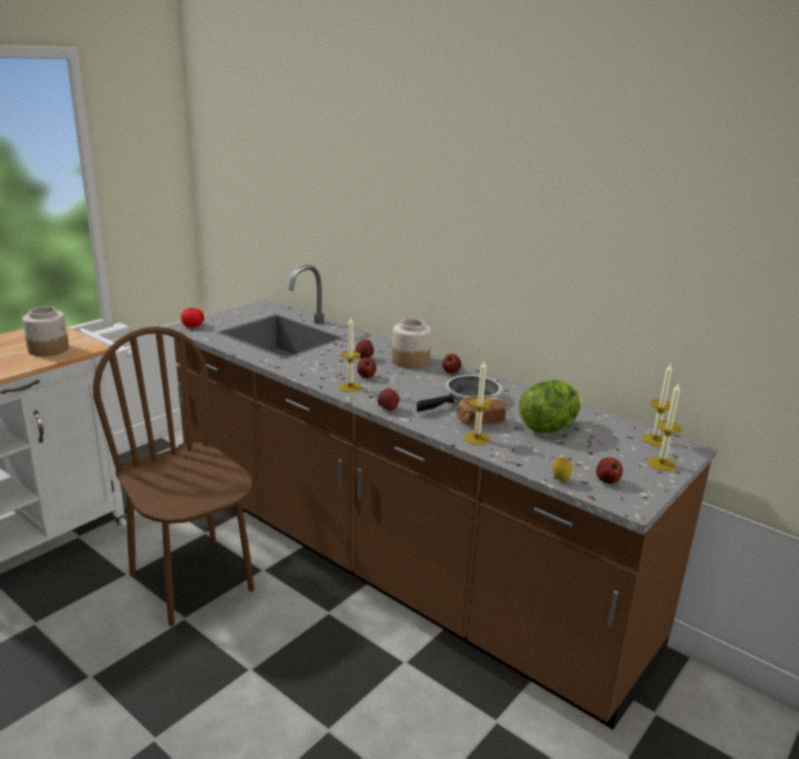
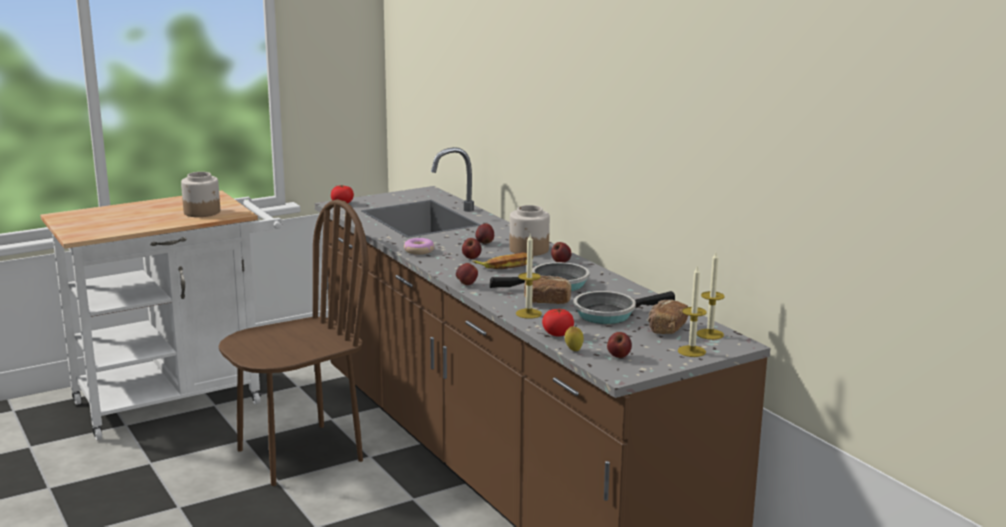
camera: 20 degrees right, 5 degrees down
(192, 581) = (299, 454): brown chair -> brown chair turned 75 degrees clockwise
(310, 374) = (419, 251): none -> donut
(350, 387) = (447, 264): candle -> none
(405, 382) = (505, 265): none -> banana
(526, 461) = (557, 334): none -> tomato
(548, 428) = (609, 313): lettuce -> frying pan
(613, 439) = (666, 328): none -> bread

